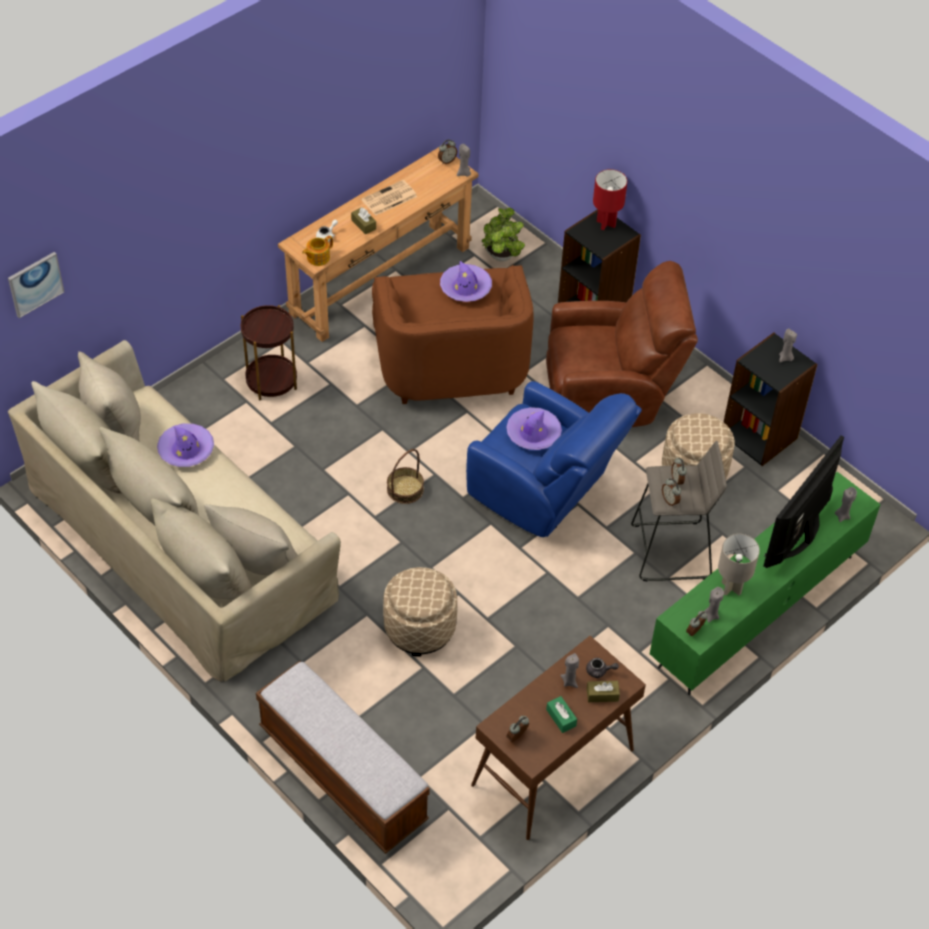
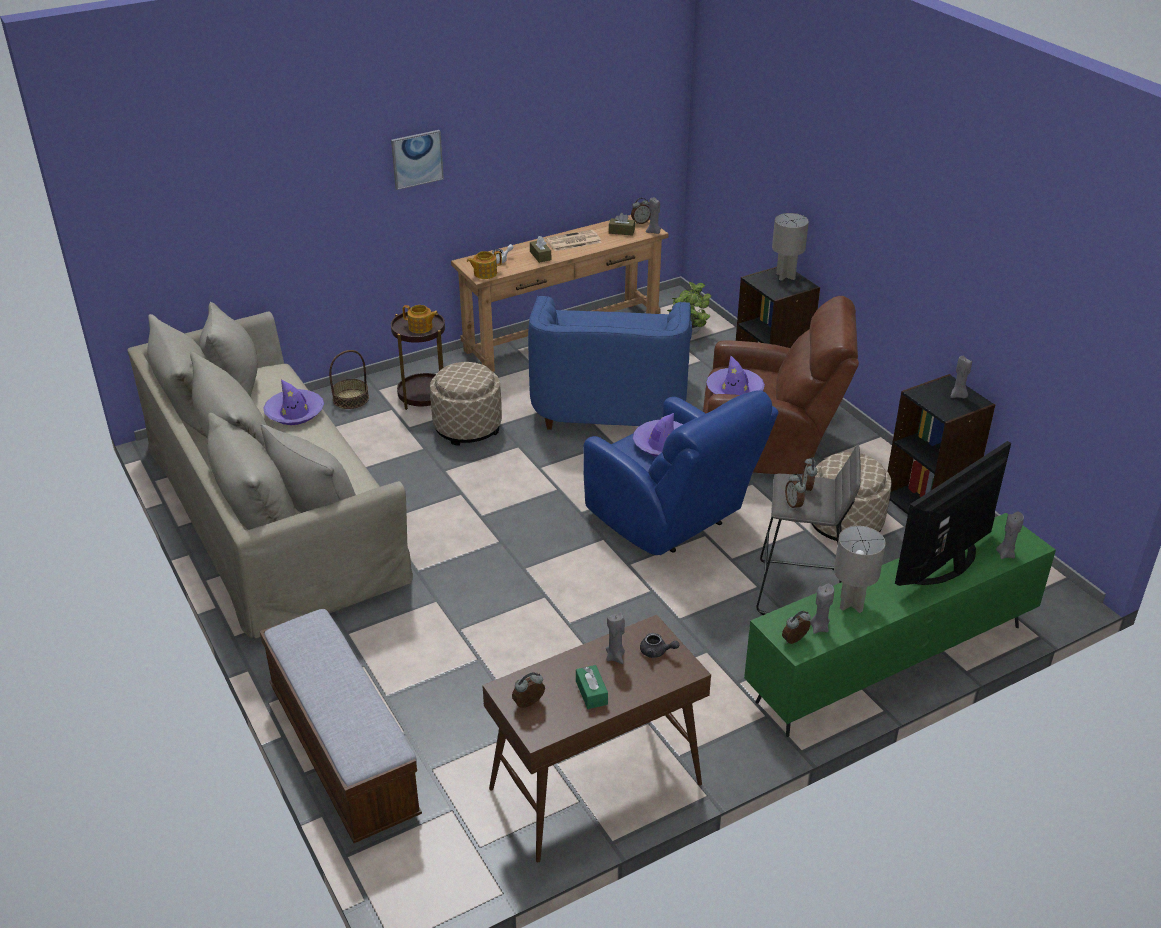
camera: 15 degrees right, 15 degrees down
(35, 284) = (163, 205): picture -> picture (417, 159)
(270, 328) = (421, 327): none -> teapot
(405, 489) = (522, 497): basket -> basket (351, 399)
(419, 627) = (490, 621): beige ottoman -> beige ottoman (467, 427)
(451, 361) = (610, 402): brown armchair -> blue armchair
(465, 287) = (631, 322): purple hat -> purple hat (735, 390)
(602, 695) = (652, 677): brown tissue box -> brown tissue box (621, 231)
(605, 223) = (785, 276): red table lamp -> grey table lamp

